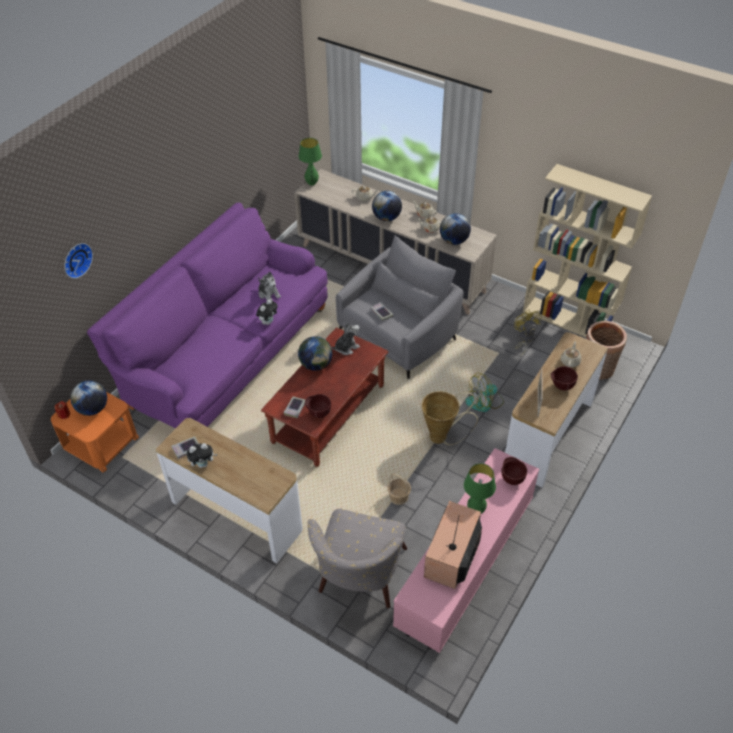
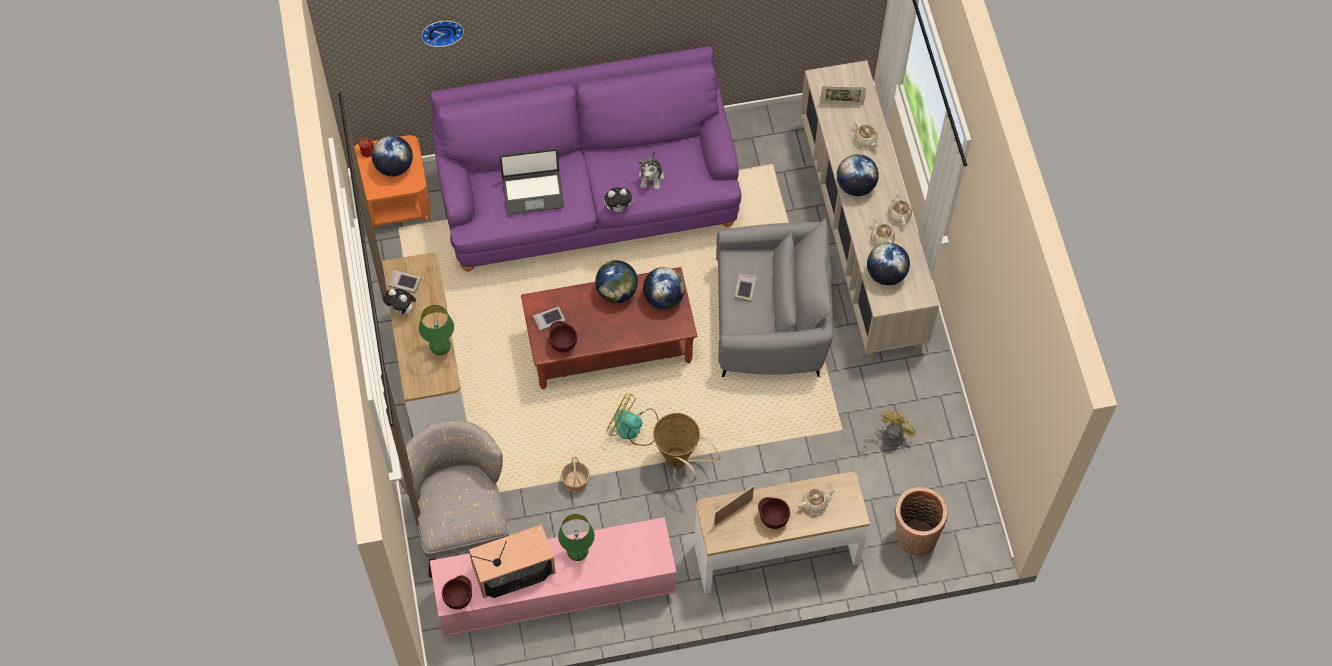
camera: 45 degrees right, 15 degrees up
(207, 349) = (533, 192): none -> laptop
(312, 183) = (834, 74): green table lamp -> green table lamp (440, 350)
(332, 192) = (841, 104): none -> picture frame
(346, 347) = (663, 298): plush toy -> globe
(359, 579) = (462, 520): grey armchair -> grey armchair turned 105 degrees clockwise
(484, 402) = (762, 466): fan -> fan (633, 428)
(512, 479) = (642, 557): brown bowl -> brown bowl (459, 598)
(568, 320) = (960, 460): beige bookcase -> none

